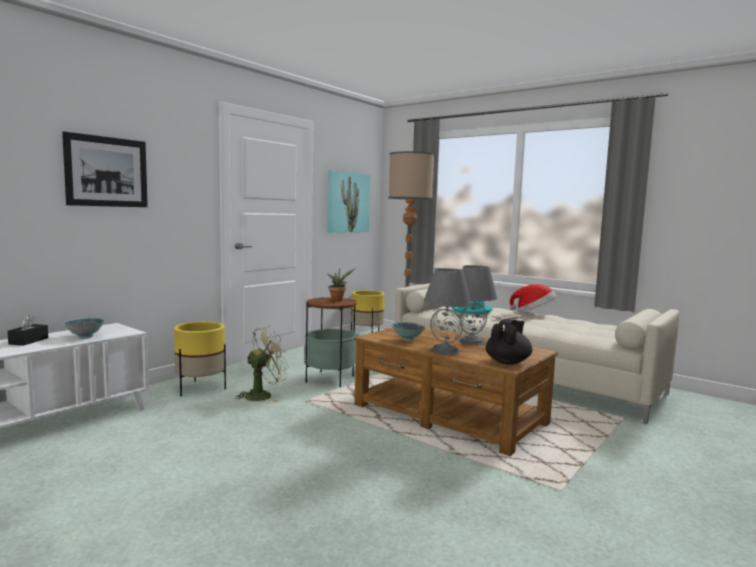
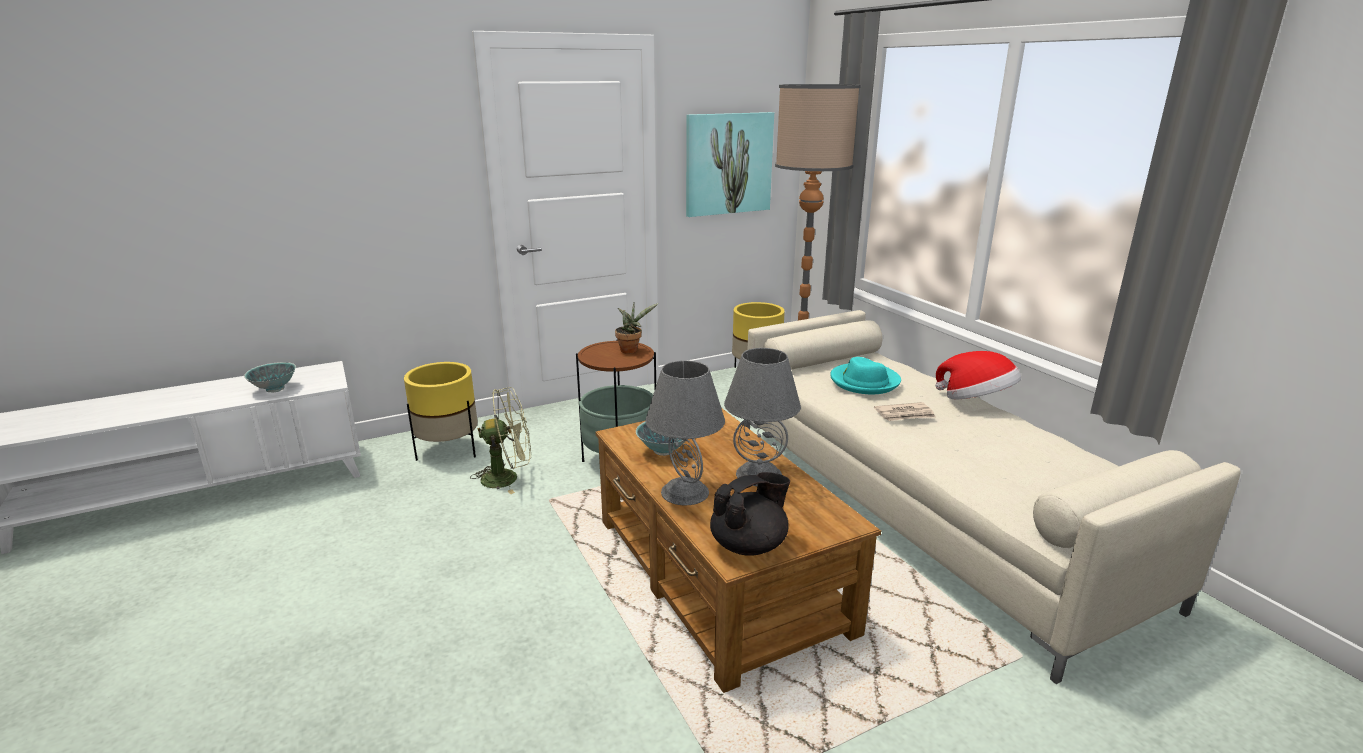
camera: 25 degrees right, 15 degrees up
(28, 341) = (215, 390): black tissue box -> none
(107, 172) = (303, 164): picture -> none

